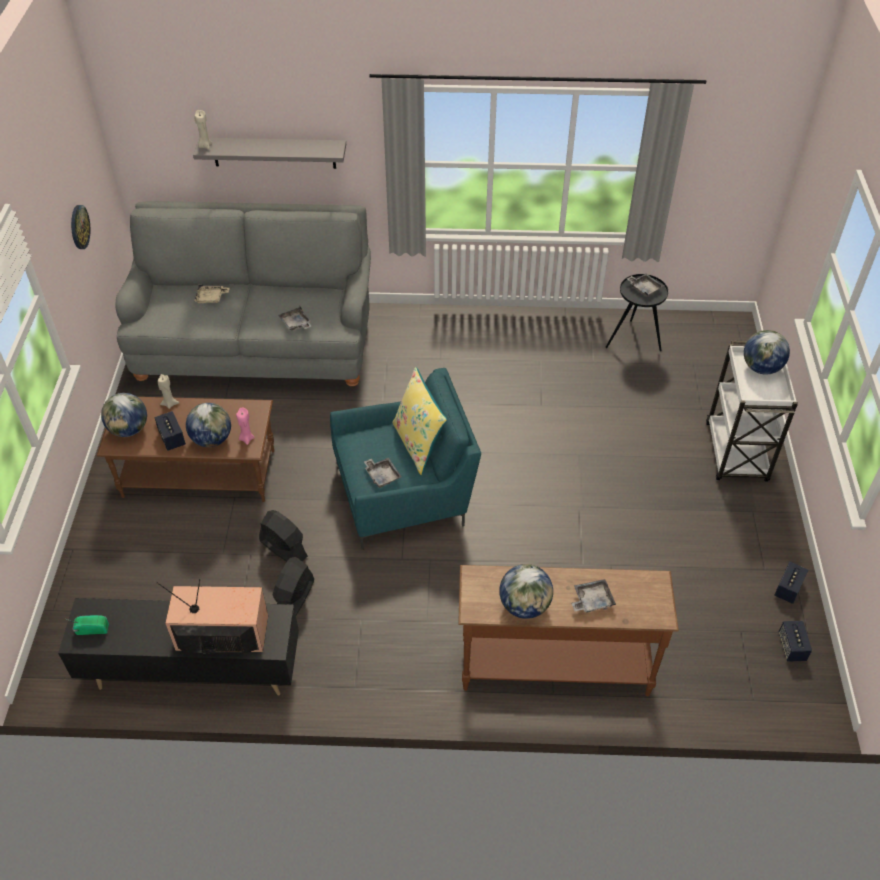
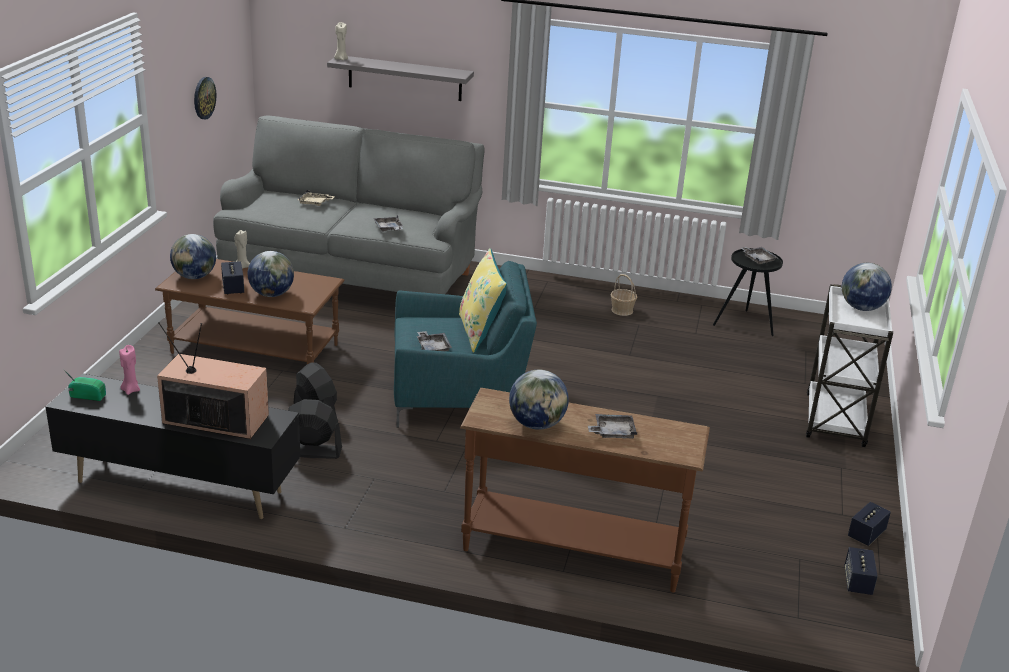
camera: 10 degrees right, 20 degrees down
(246, 438) = (306, 298): pink candle -> pink candle (131, 390)
(295, 598) = (311, 451): black fan -> black fan turned 60 degrees clockwise
(520, 345) = (622, 310): none -> basket

